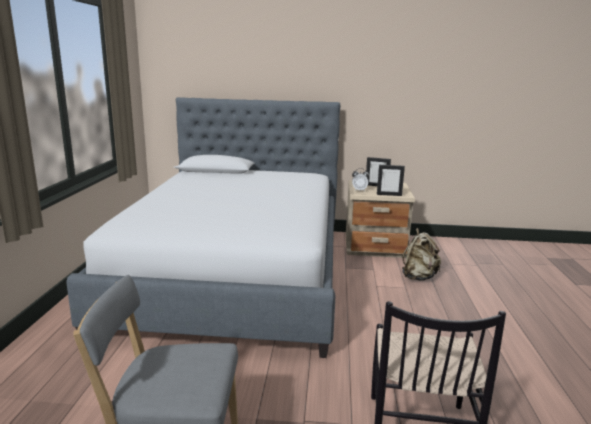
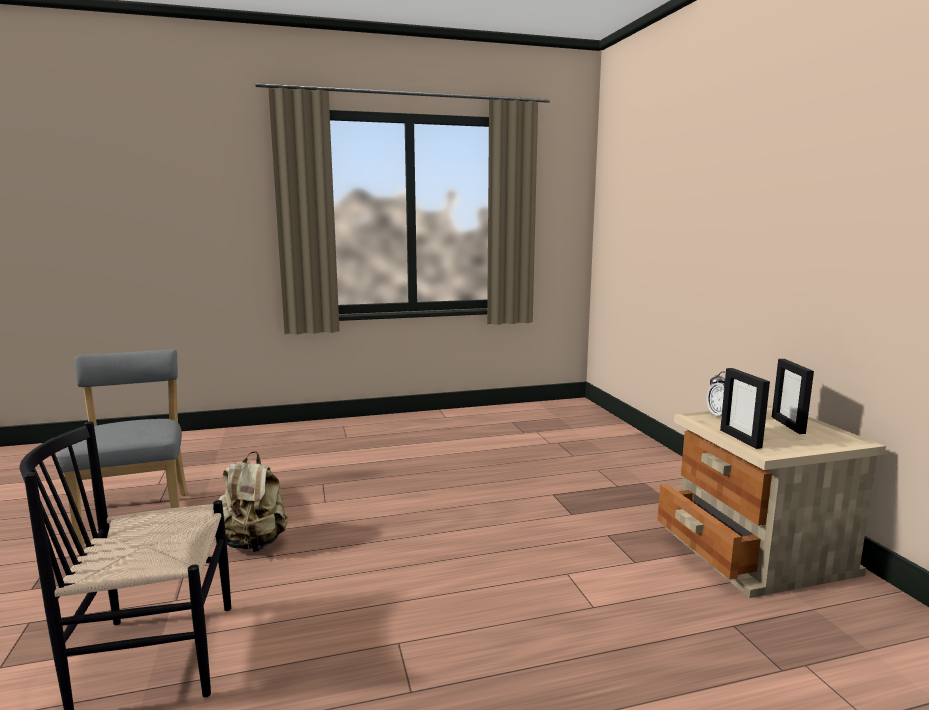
camera: 70 degrees right, 5 degrees down
(236, 273) = (497, 466): bed -> none
(418, 277) = (661, 619): beige backpack -> beige backpack (254, 543)

